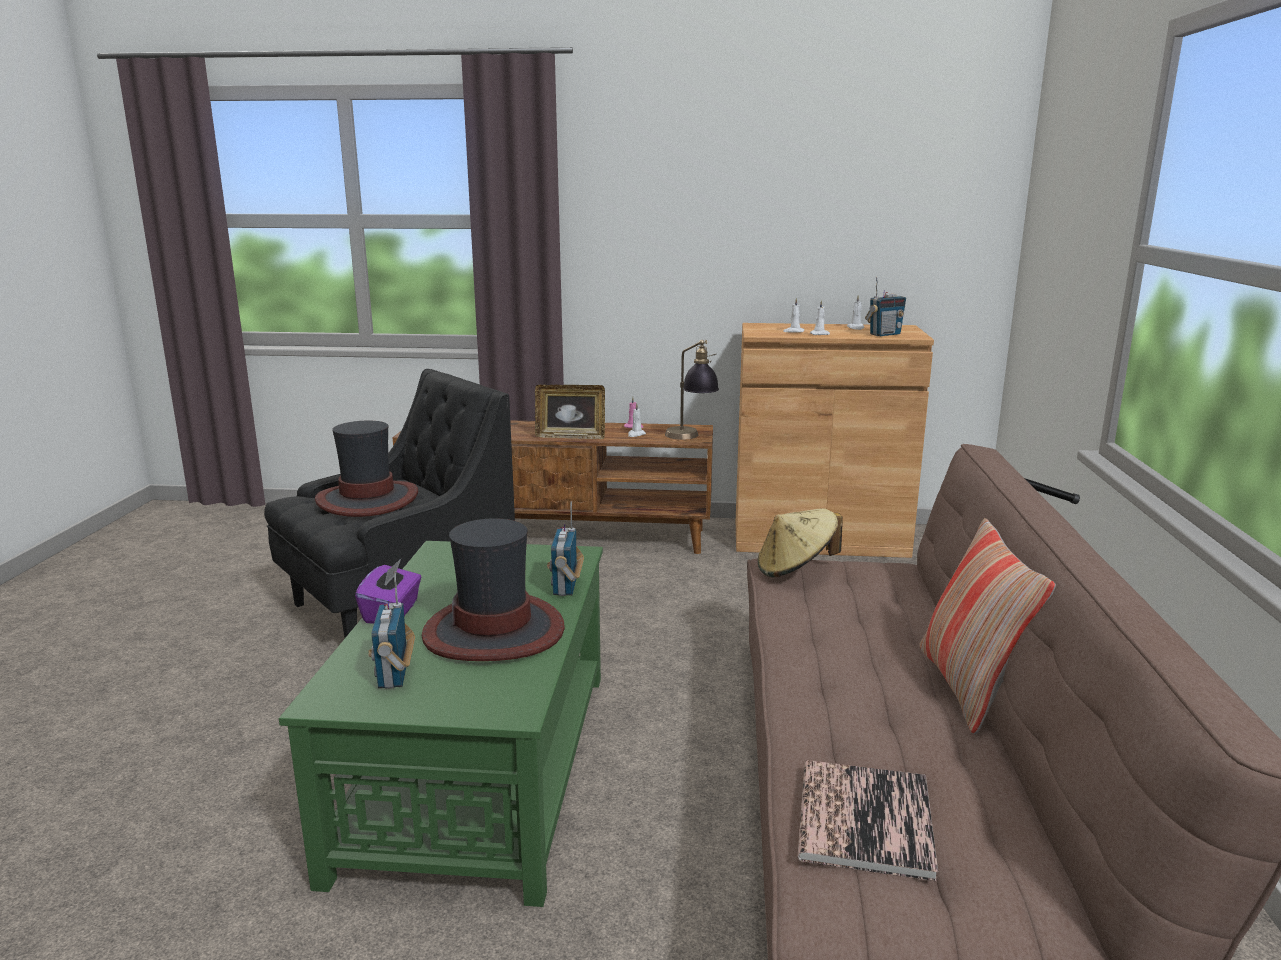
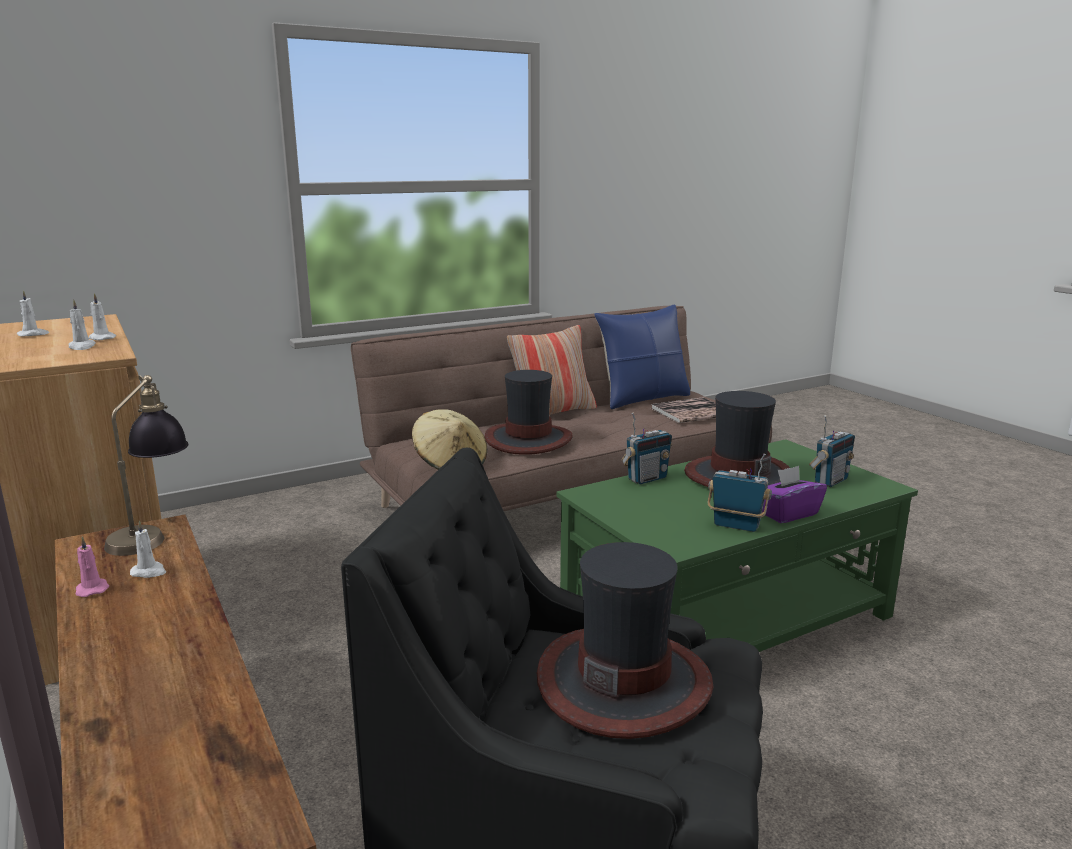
camera: 125 degrees left, 0 degrees up
(570, 437) = (191, 618): picture frame -> none
(835, 623) = (528, 439): none -> hat
(884, 334) = (90, 324): radio -> radio (736, 526)
(1015, 815) = (642, 399): none -> blue pillow

